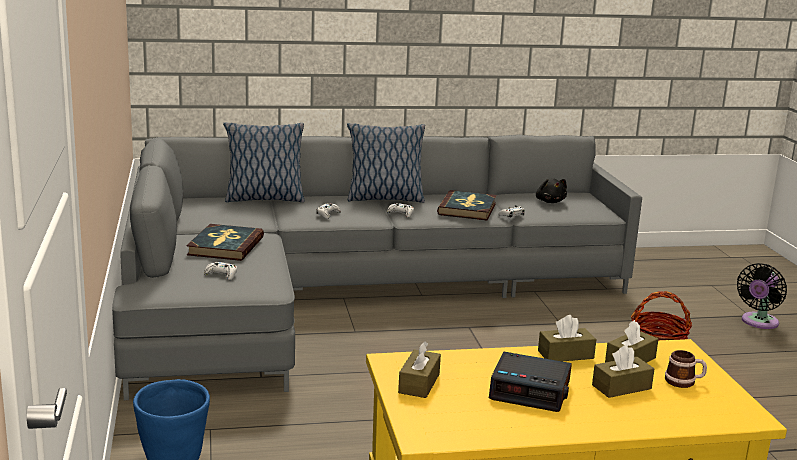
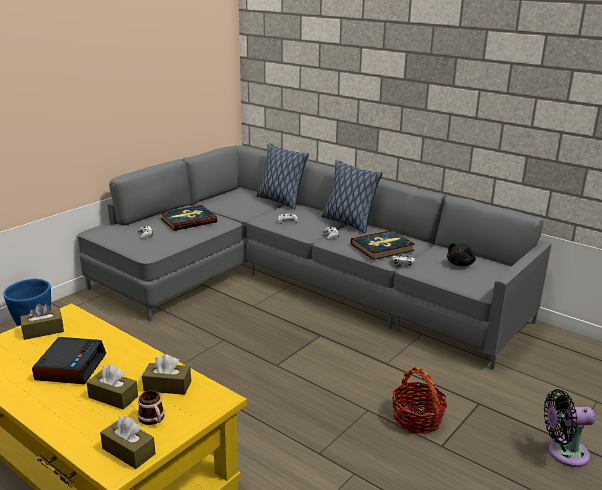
camera: 50 degrees right, 5 degrees up
(531, 390) = (71, 367): alarm clock -> alarm clock turned 150 degrees counterclockwise
(565, 355) = (146, 360): brown tissue box -> brown tissue box (129, 451)

